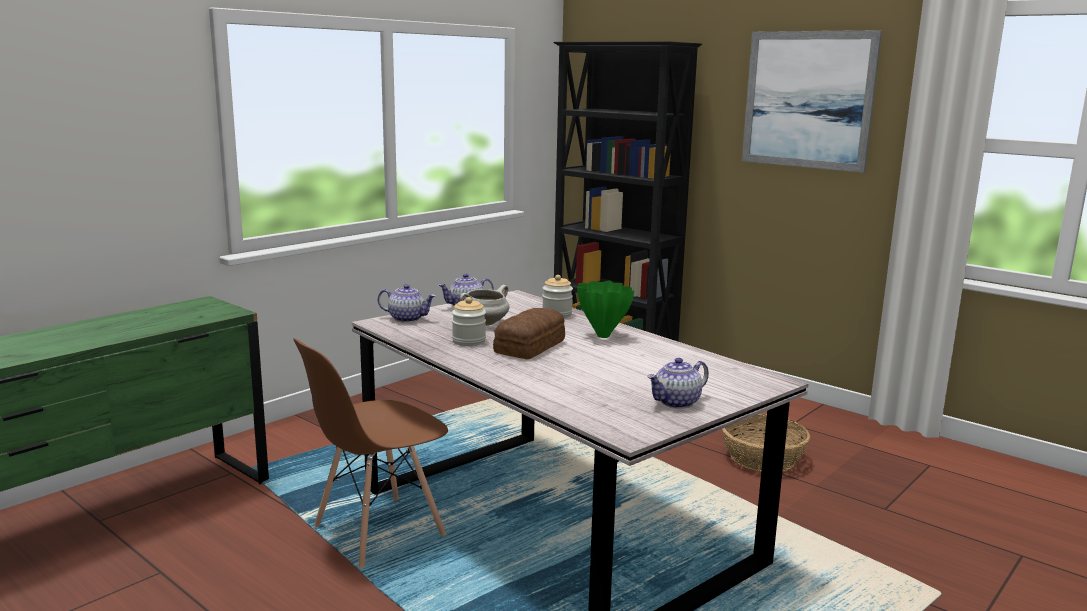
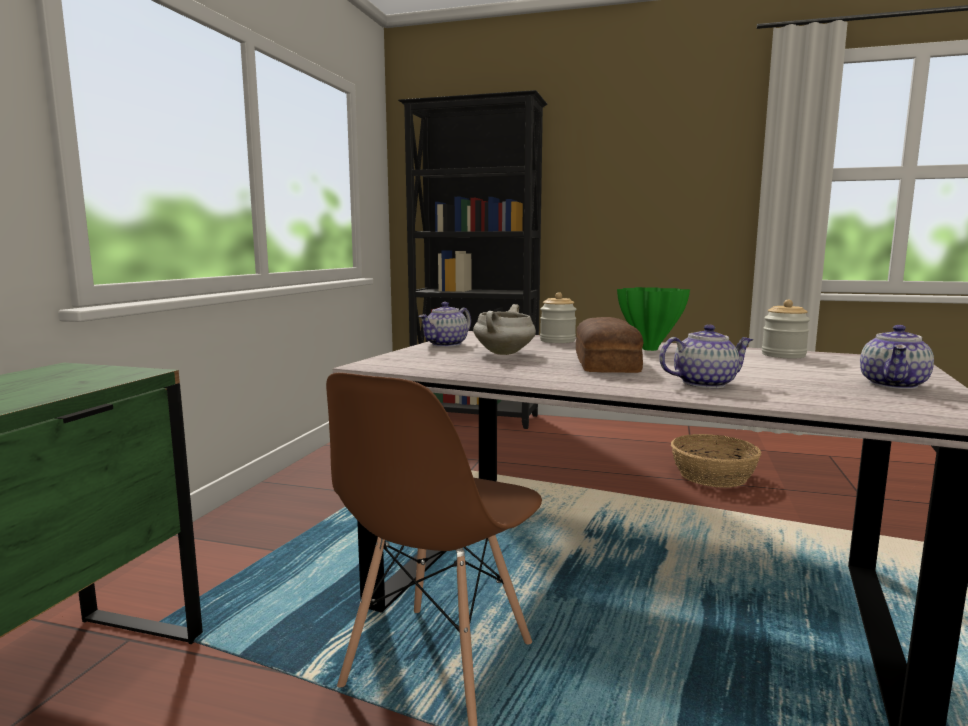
camera: 25 degrees left, 5 degrees down
(407, 319) = (402, 358): teapot -> teapot (704, 383)
(469, 341) = (527, 367): jar -> jar (783, 355)
(808, 100) = (657, 149): picture -> none

